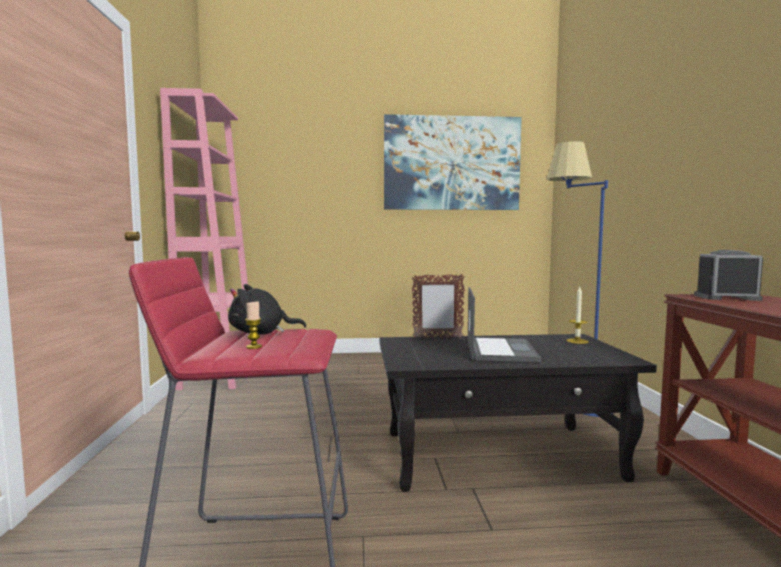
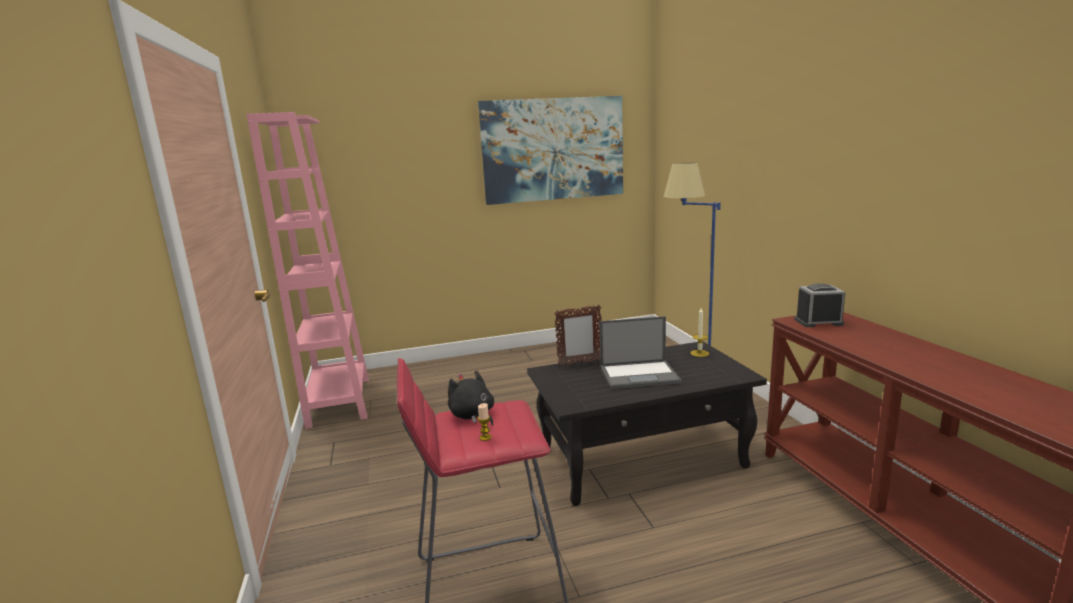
camera: 10 degrees left, 10 degrees up
(261, 333) = (473, 415): black plush toy -> black plush toy turned 75 degrees clockwise
(500, 350) = (640, 374): laptop -> laptop turned 90 degrees clockwise

